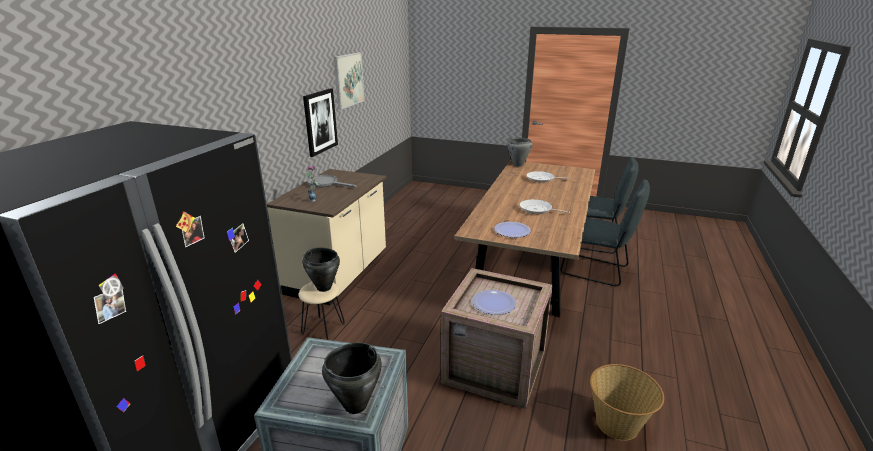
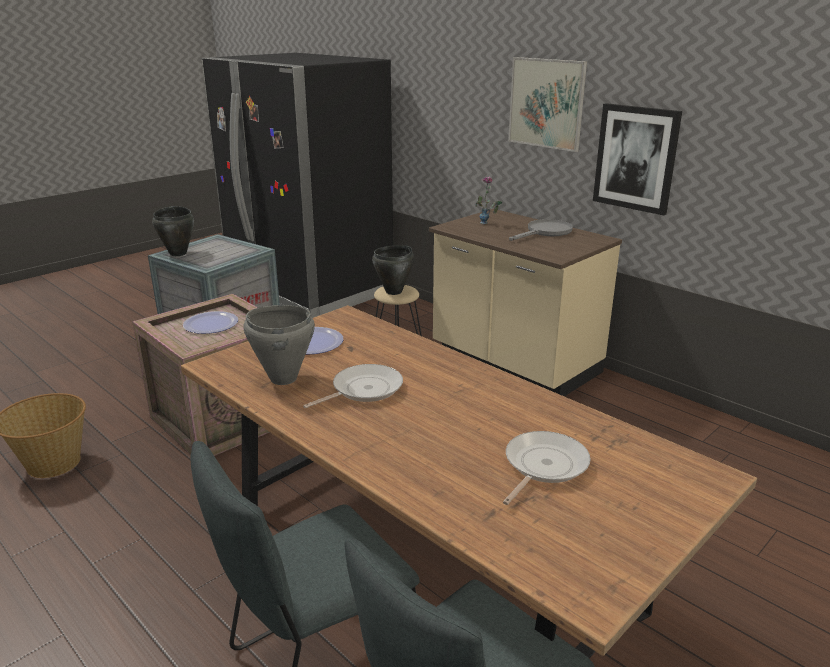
camera: 115 degrees right, 0 degrees up
(348, 80) = (755, 113): picture -> picture (546, 103)
(518, 165) = (695, 473): grey cooking pot -> grey cooking pot (283, 378)

